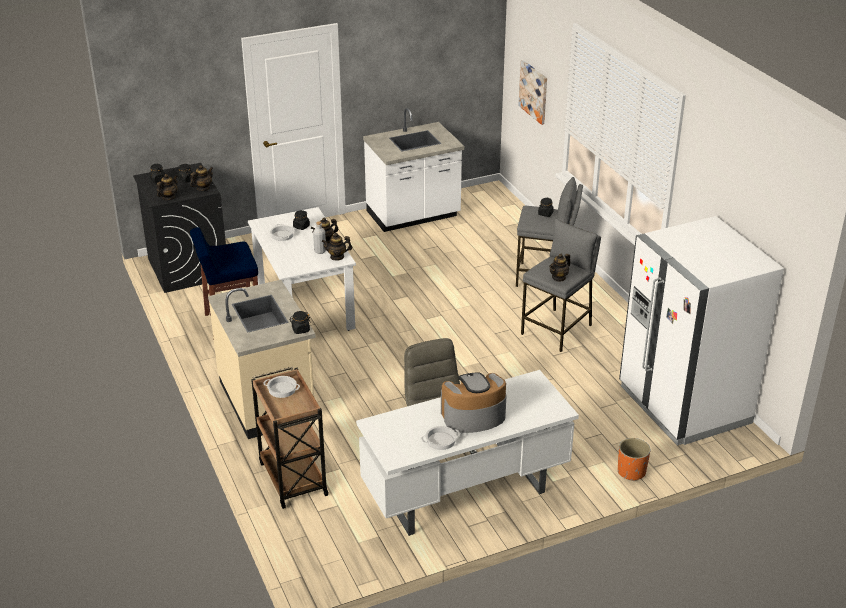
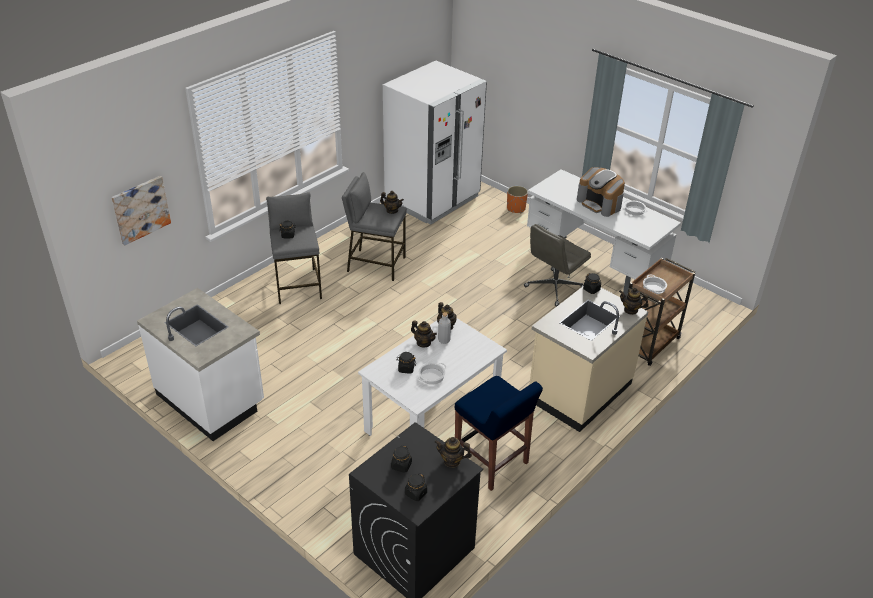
camera: 115 degrees left, 5 degrees up
(203, 188) = (413, 440): teapot -> teapot (631, 310)

